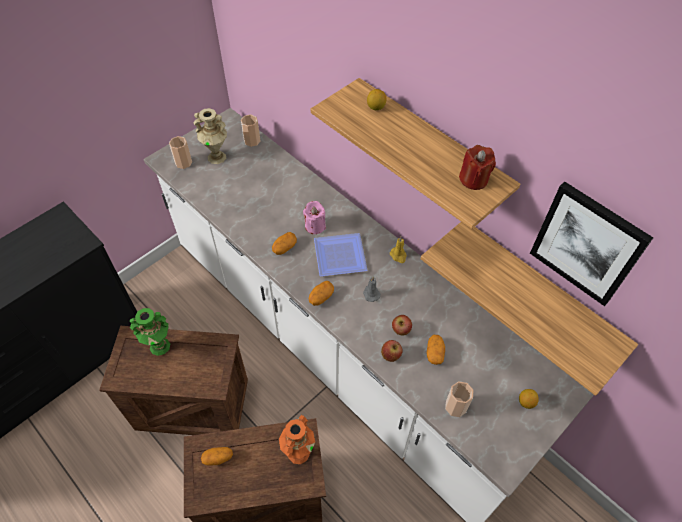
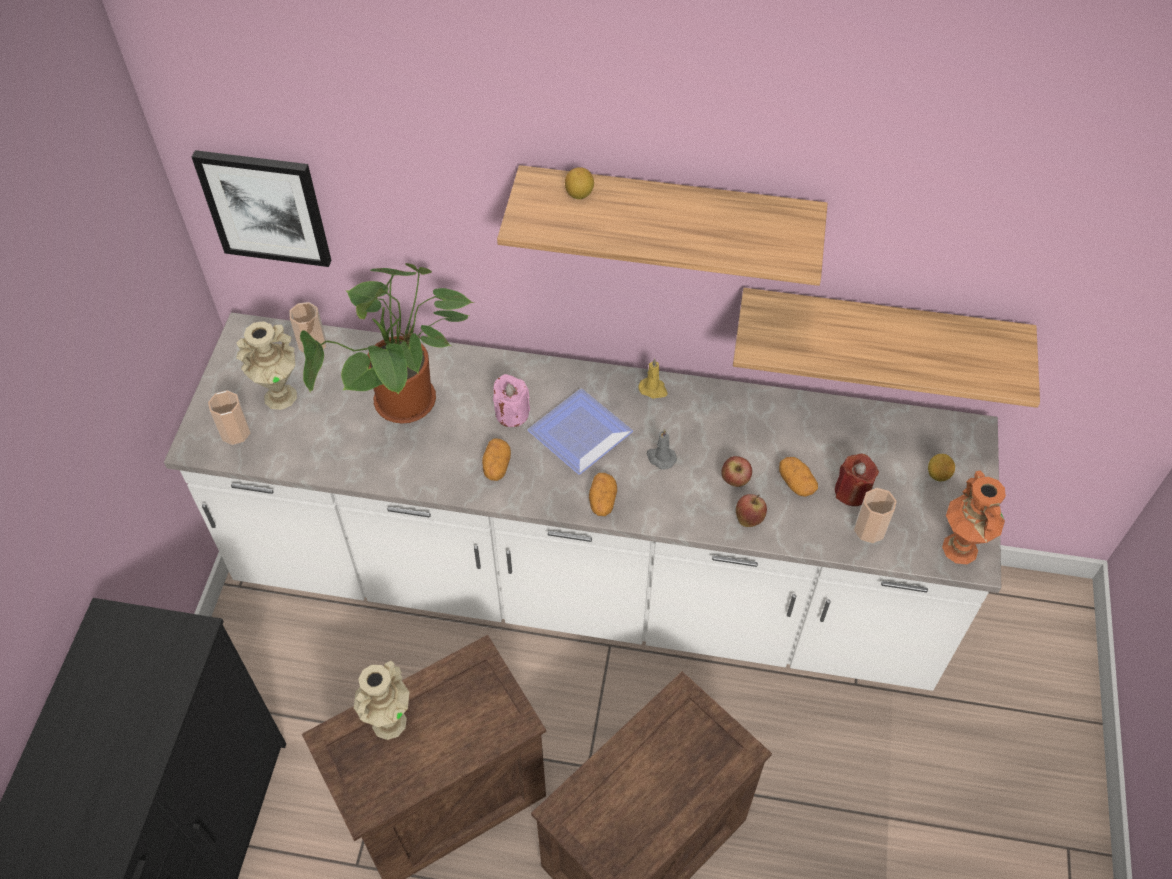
camera: 35 degrees left, 0 degrees up
(160, 346) = (388, 722): green vase -> beige vase
(218, 458) = (601, 806): potato -> none
(267, 194) = (406, 408): none -> potted plant
(298, 452) = (696, 727): orange vase -> orange vase (959, 548)
(473, 179) = (774, 225): red candle -> red candle (852, 491)
(587, 244) = (940, 235): picture -> picture (265, 207)

